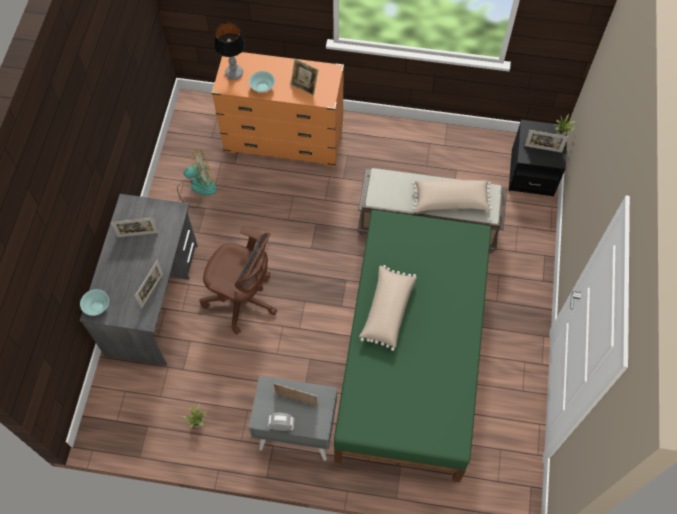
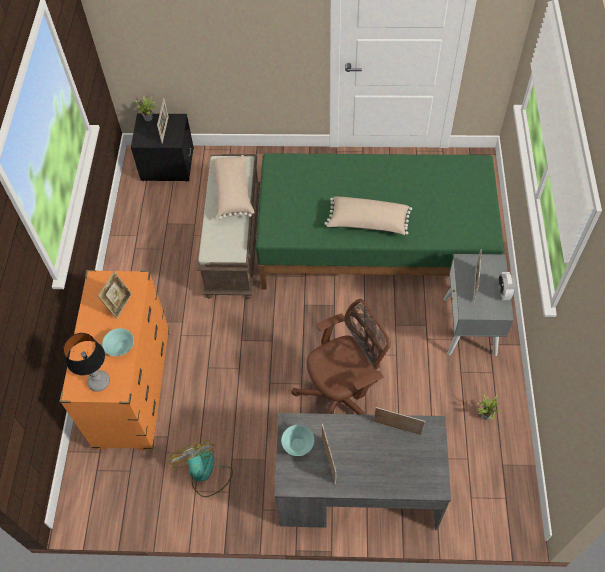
camera: 95 degrees left, 5 degrees down
(97, 307) = (429, 484): turquoise bowl -> turquoise bowl (298, 444)
(243, 299) = (342, 396): brown office chair -> brown office chair turned 45 degrees clockwise

